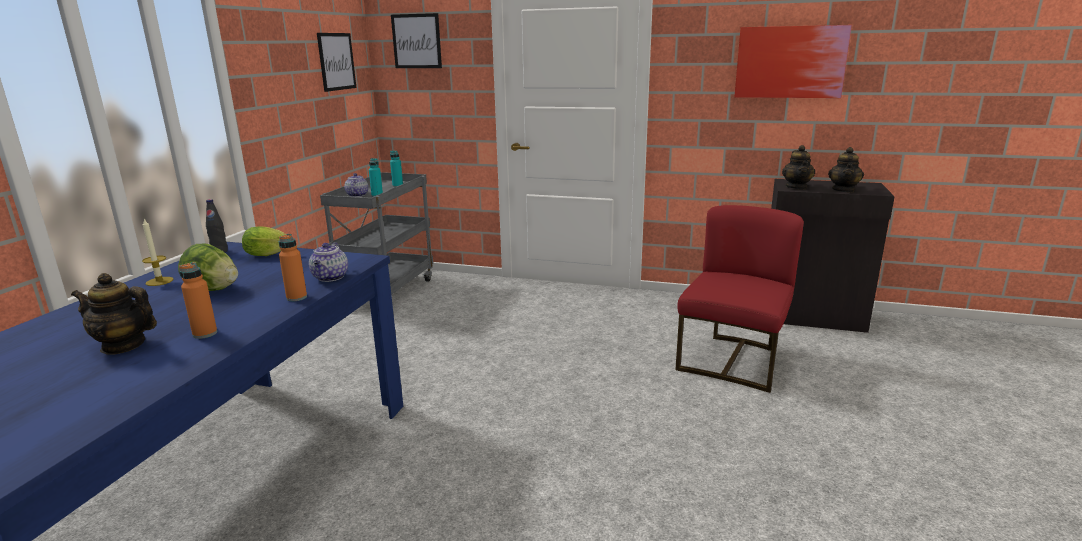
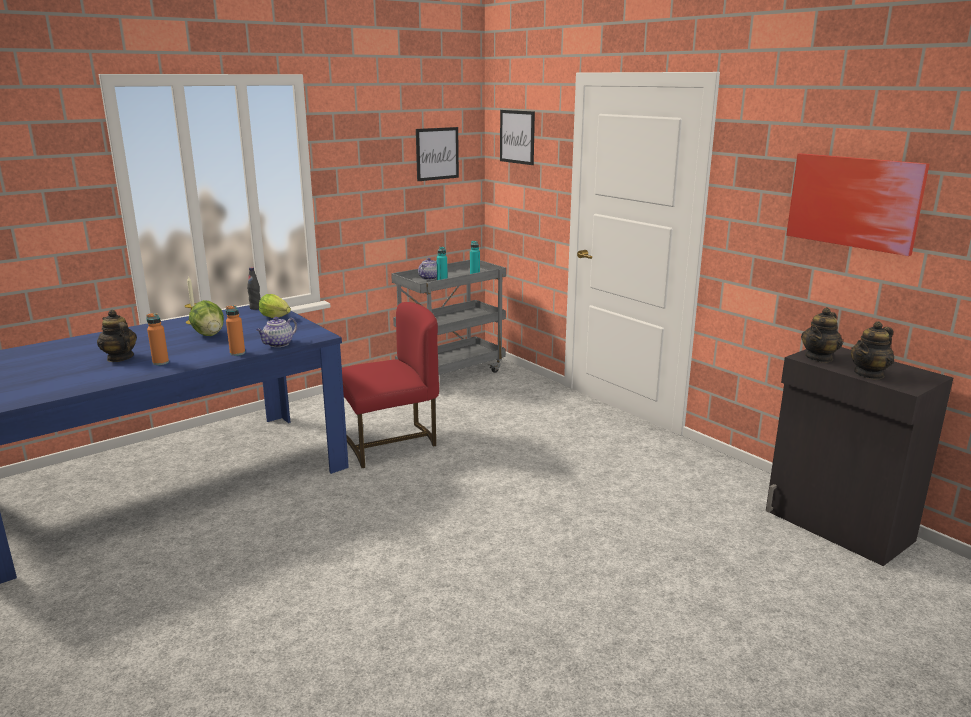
camera: 35 degrees right, 0 degrees up
(733, 361) = (666, 534): red chair -> red chair (389, 442)

